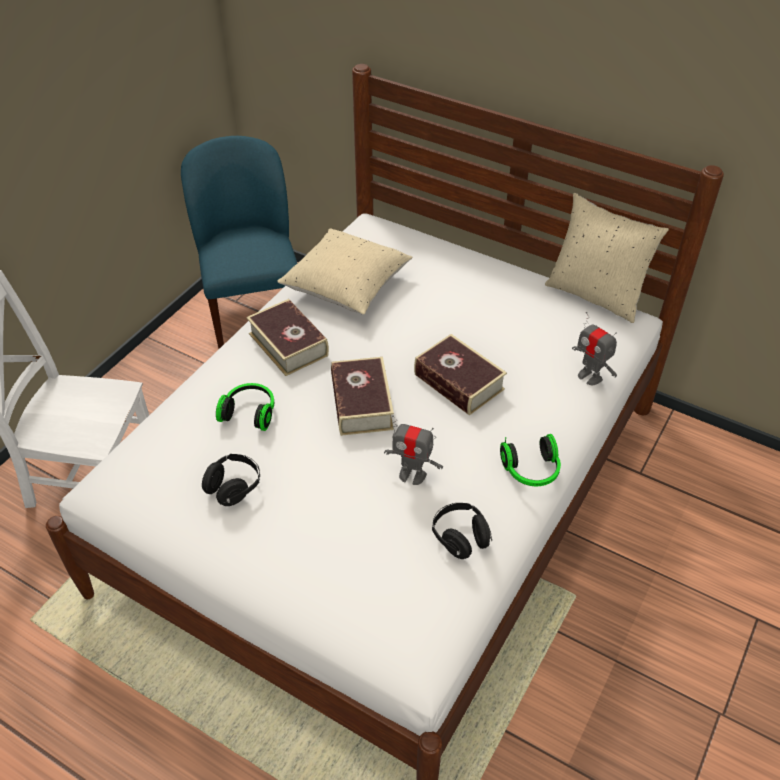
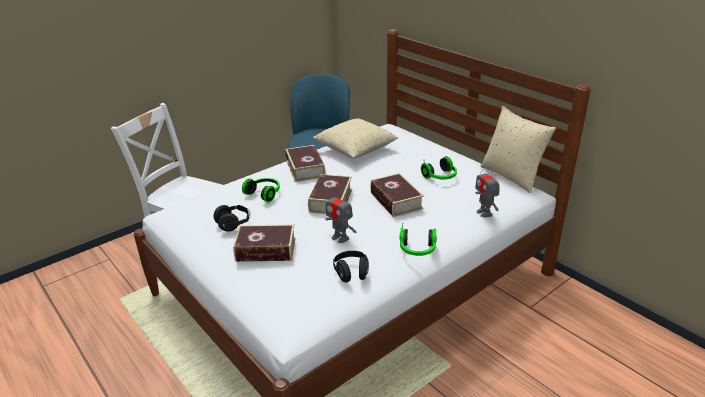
camera: 20 degrees right, 15 degrees down
(312, 526) = (266, 250): none -> book
(501, 320) = (441, 177): none -> headphones

